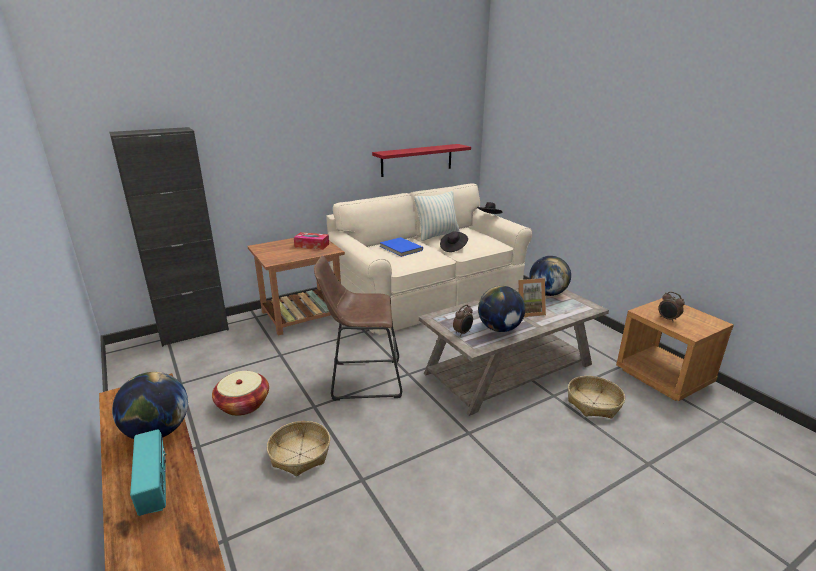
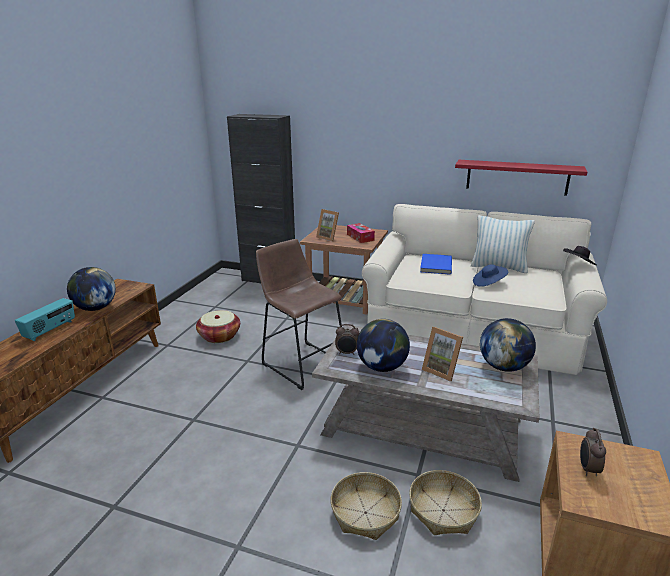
camera: 50 degrees right, 0 degrees up
(285, 254) = (329, 237): none -> picture frame
(300, 454) = (194, 382): basket -> basket (365, 513)
(453, 248) = (488, 283): black hat -> blue hat

